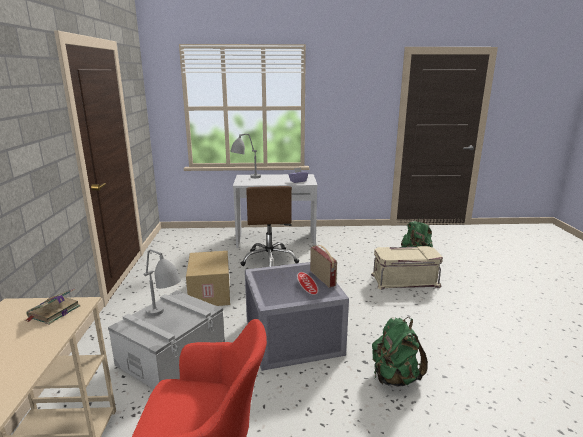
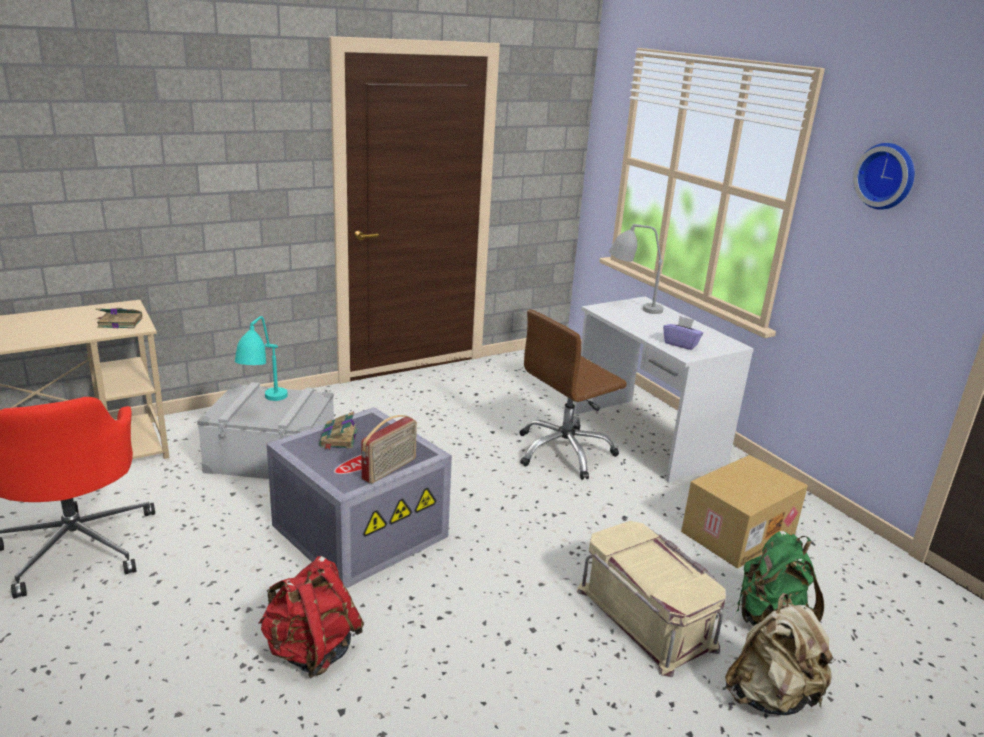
camera: 60 degrees right, 5 degrees up
(165, 319) = (263, 406): grey table lamp -> turquoise table lamp
(209, 292) = (422, 434): cardboard box -> cardboard box (737, 532)
(275, 286) = (338, 439): none -> book
(347, 85) = (886, 176): none -> wall clock
(394, 377) = (311, 651): green backpack -> red backpack
(456, 272) = (771, 696): none -> beige backpack

